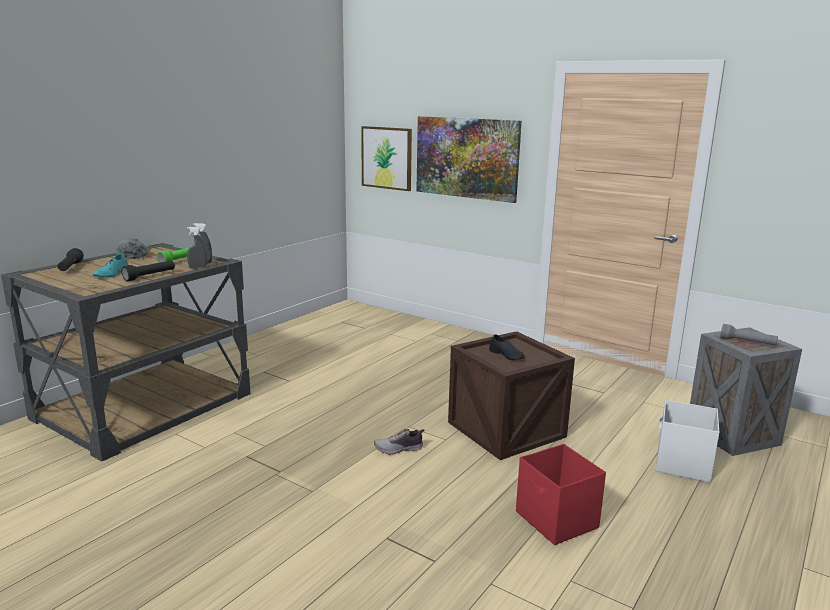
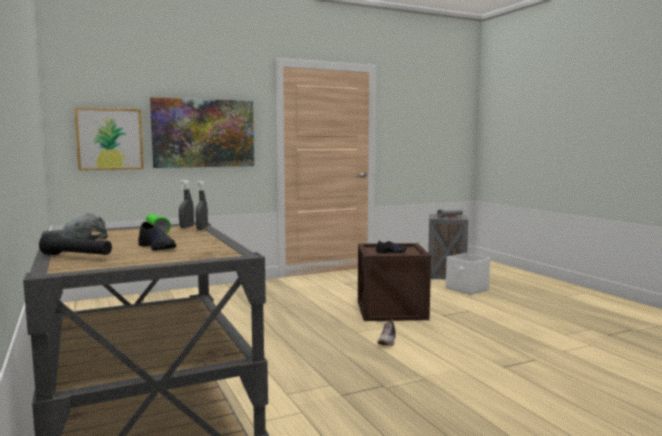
camera: 60 degrees left, 10 degrees down
(112, 274) = (157, 247): turquoise shoe -> black shoe
(150, 276) = (202, 239): black flashlight -> none
(556, 521) = (507, 324): red storage box -> none

